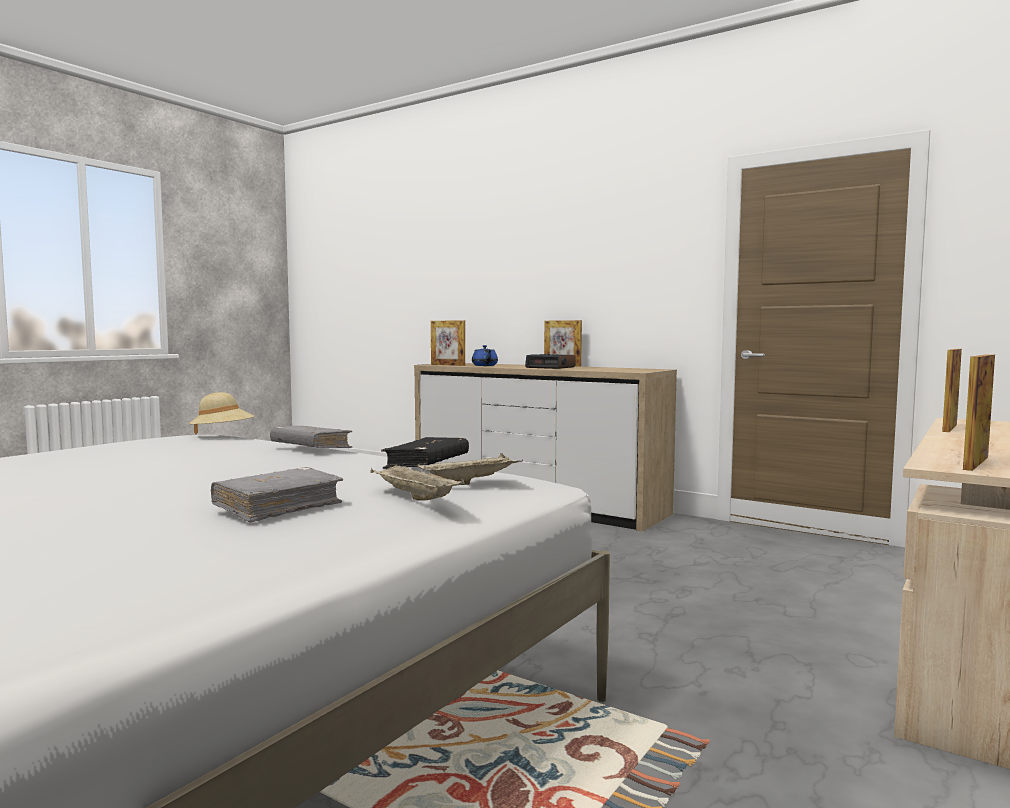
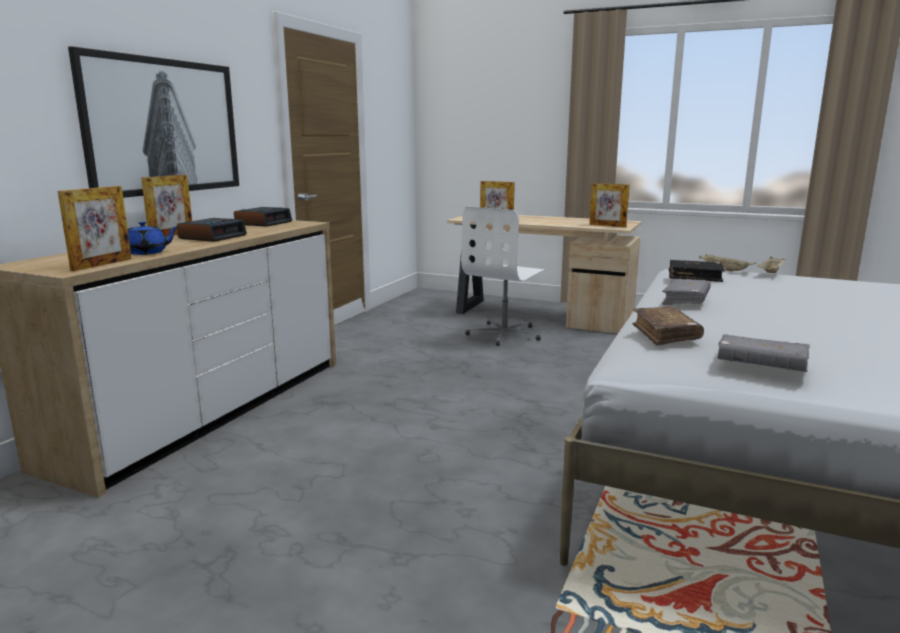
camera: 100 degrees left, 10 degrees up
(223, 435) = (665, 334): beige hat -> brown book
(278, 507) = (834, 285): grey book -> grey book (761, 365)
(582, 284) = (164, 126): none -> picture
(637, 369) = (263, 223): none -> alarm clock
(814, 617) = (505, 334): none -> white office chair

